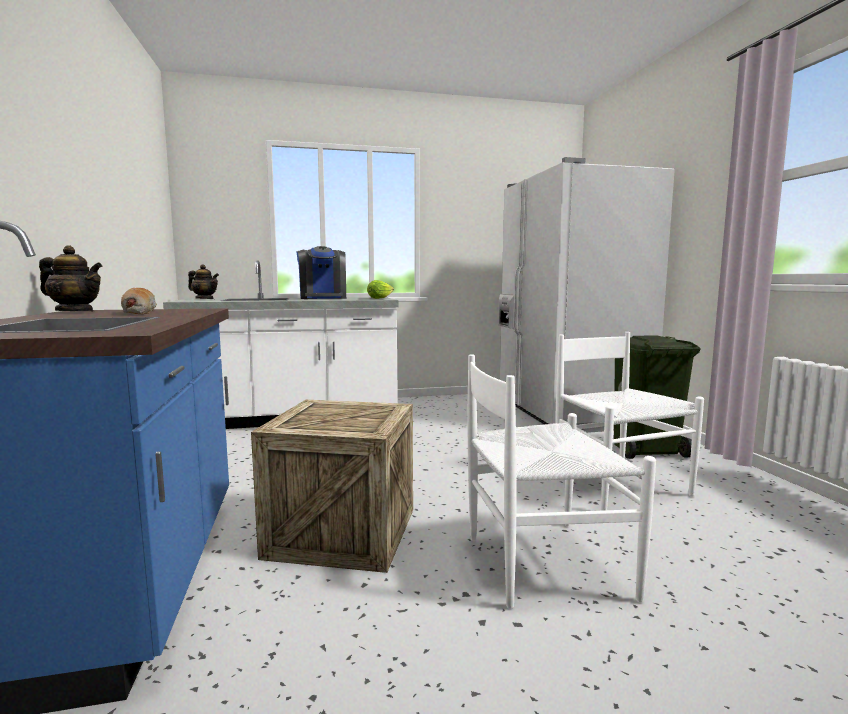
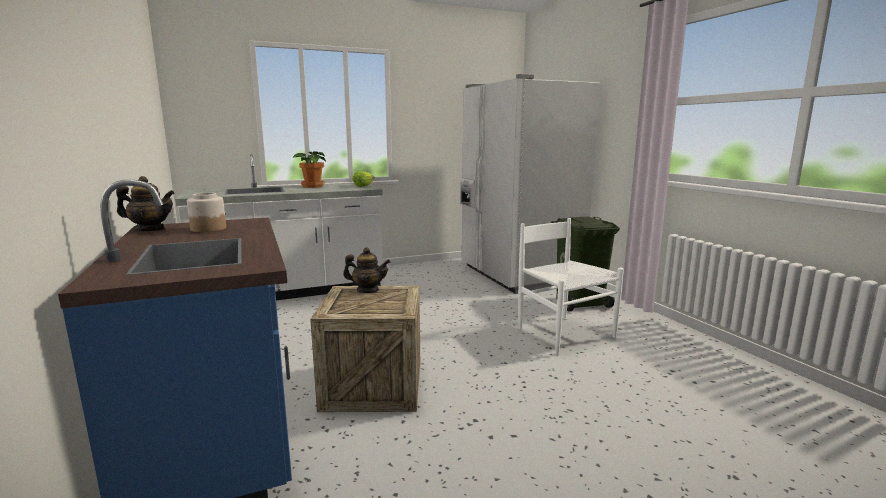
camera: 10 degrees left, 5 degrees up
(139, 312) = (208, 229): bread -> jar
(204, 299) = (205, 191): teapot -> teapot (367, 290)
(323, 298) = (312, 186): coffee machine -> potted plant
(543, 564) = (522, 395): white chair -> none

